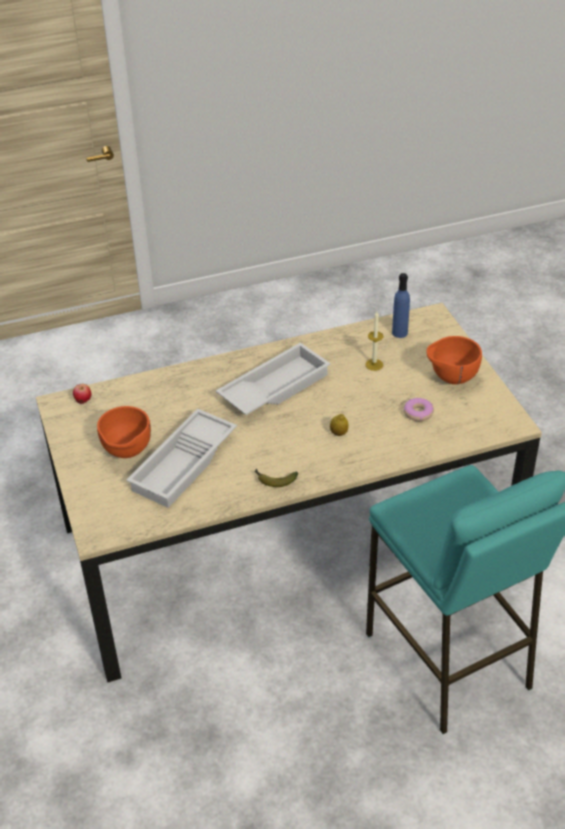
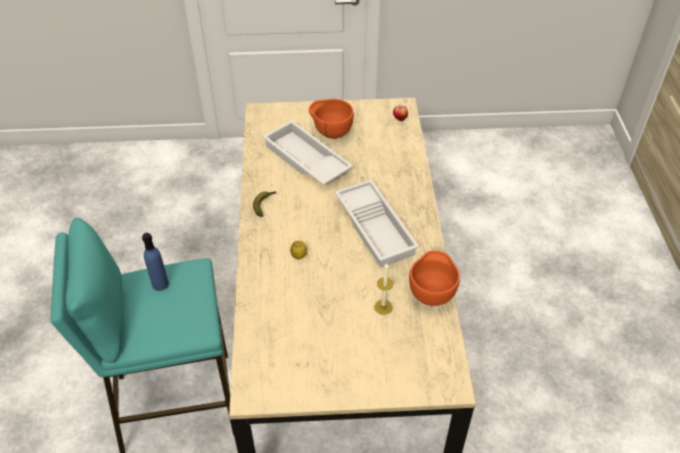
camera: 105 degrees right, 5 degrees up
(399, 333) = (428, 344): blue bottle -> blue bottle (160, 284)
(418, 413) = (300, 320): donut -> none
(451, 379) = (338, 364): orange bowl -> orange bowl (431, 294)

